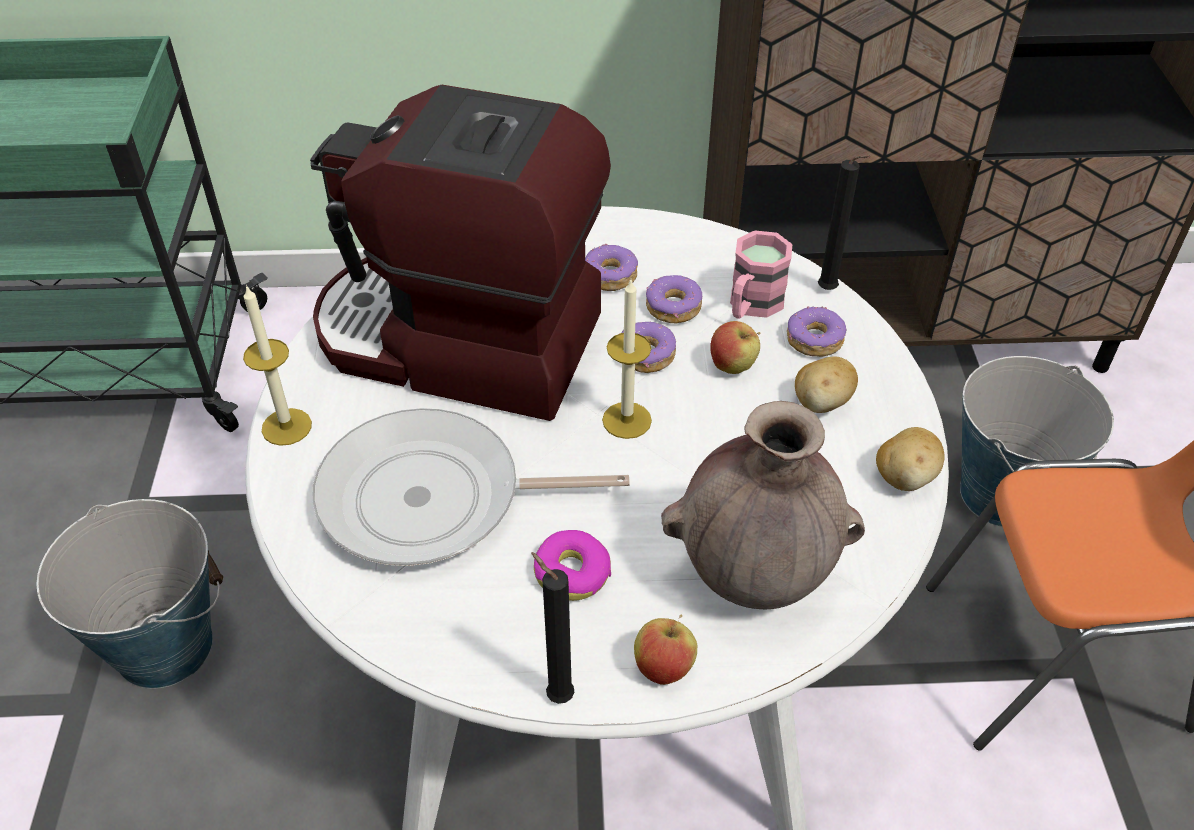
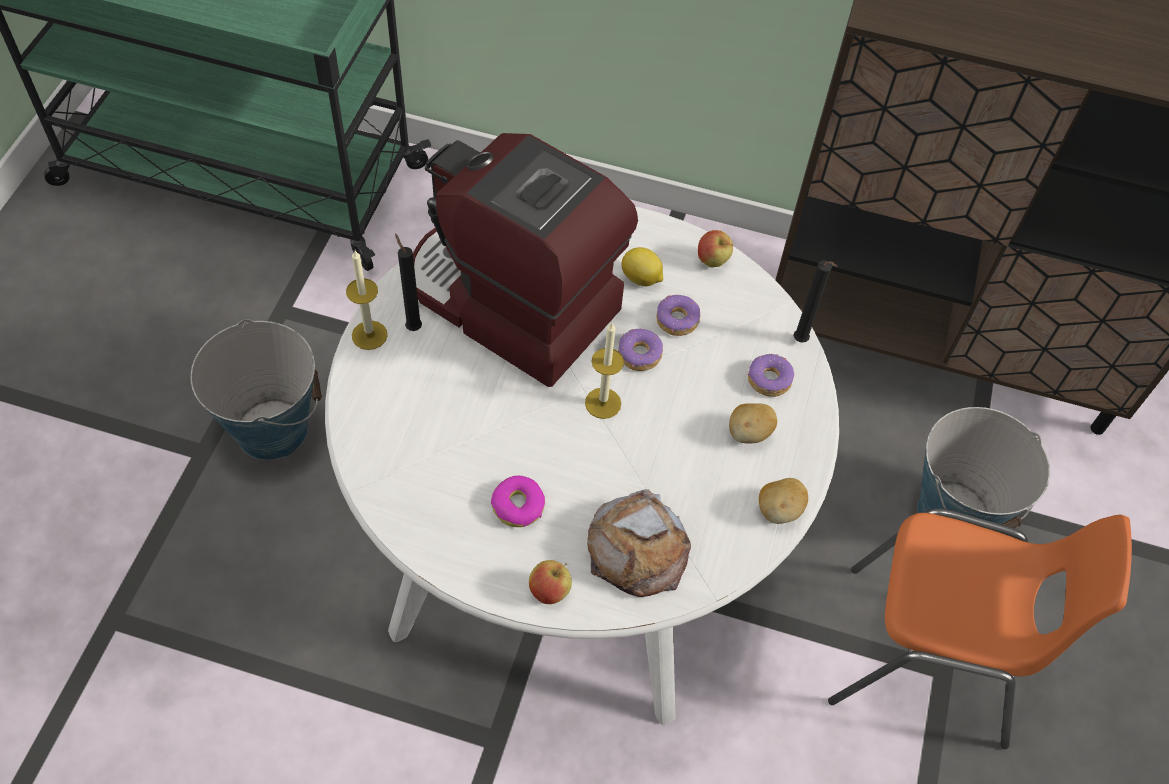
camera: 15 degrees right, 10 degrees up
(433, 499) = (447, 422): frying pan -> none
(556, 694) = (474, 585): black candle -> black candle (412, 326)
(609, 276) = (641, 279): donut -> lemon
(732, 367) = (698, 384): apple -> apple (712, 261)
(751, 306) = (736, 337): pink mug -> none
(754, 577) = (638, 549): brown vase -> bread

